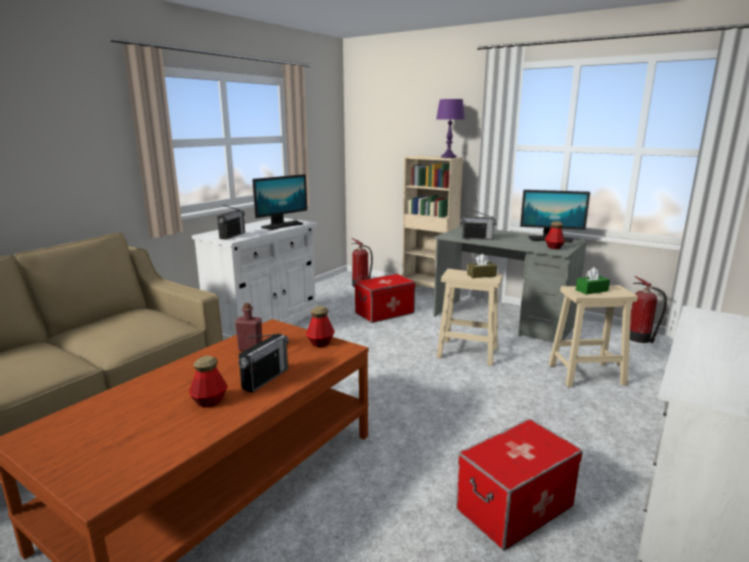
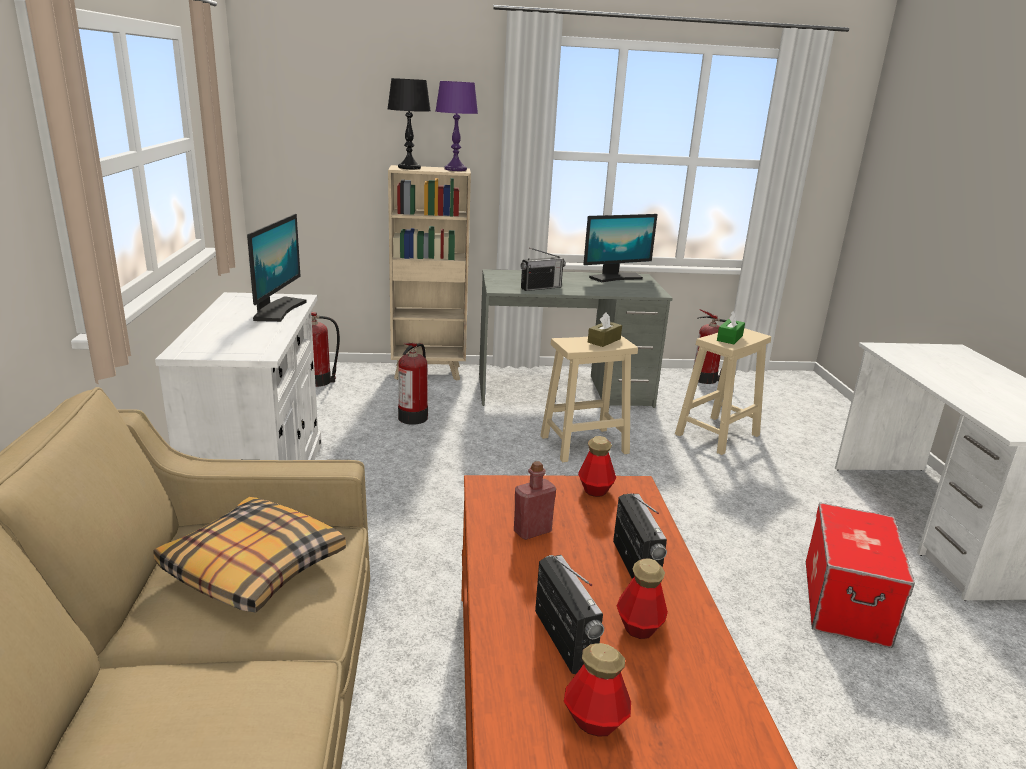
camera: 40 degrees left, 5 degrees up
(128, 326) = (253, 568): none -> pillow
(232, 236) = (242, 346): radio -> radio (564, 639)
(384, 312) = (414, 417): storage box -> fire extinguisher
(421, 156) = (409, 168): none -> black table lamp
(553, 247) = (640, 289): bottle -> bottle (595, 721)

